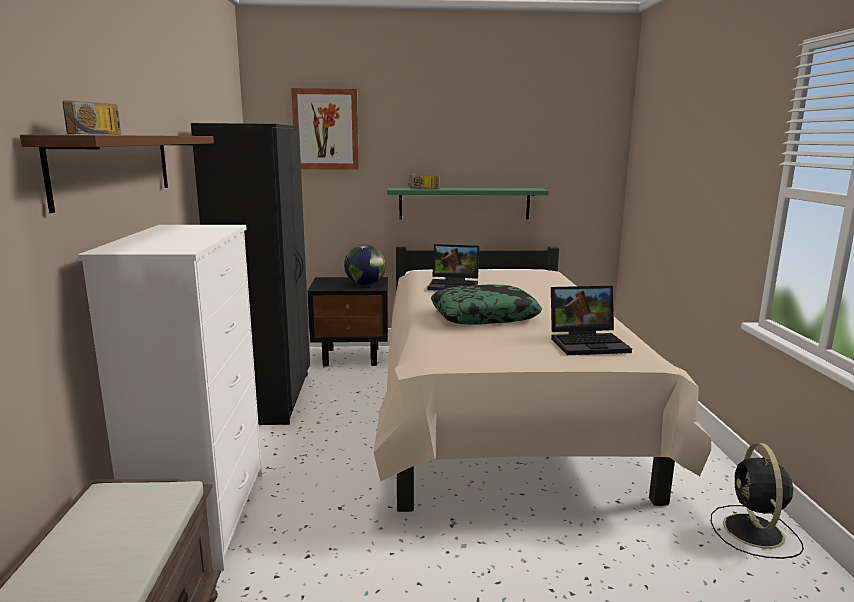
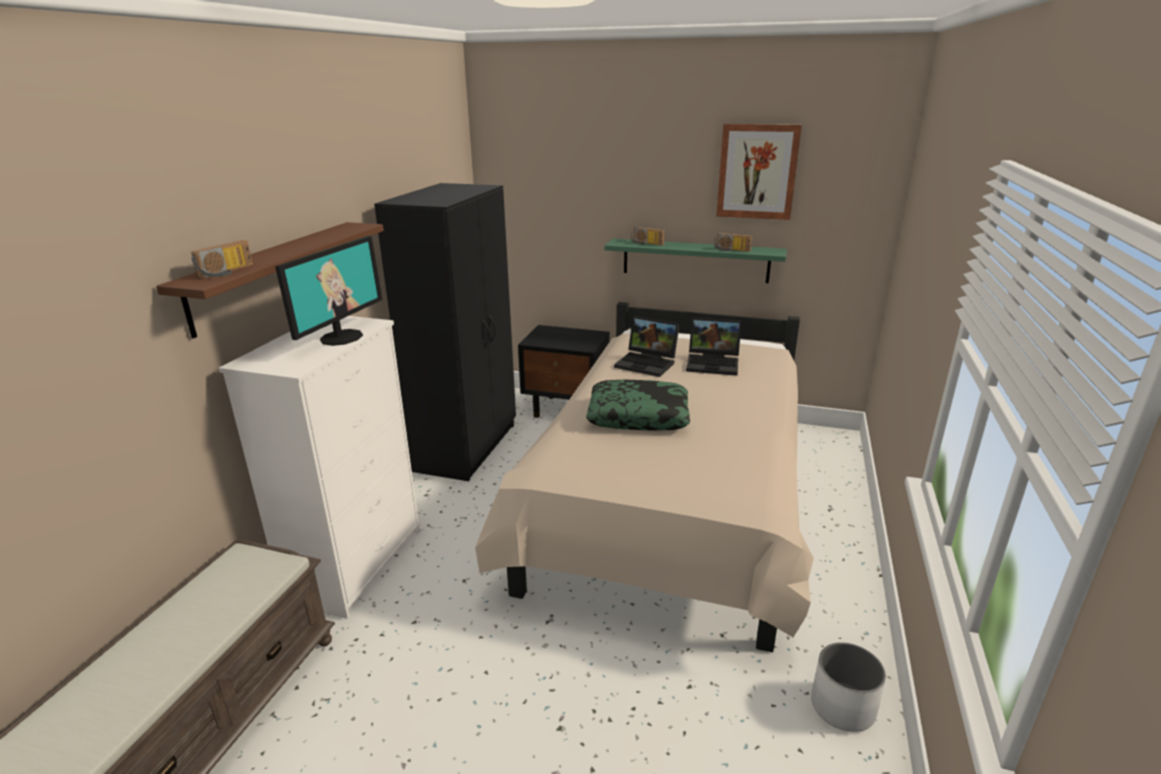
camera: 20 degrees right, 10 degrees up
(203, 233) = (340, 337): none -> monitor
(326, 129) = (550, 174): picture -> picture (757, 172)
(365, 285) = (578, 342): globe -> none
(500, 189) = (731, 250): none -> radio
(589, 343) = (712, 474): laptop -> laptop (714, 363)
(754, 532) = (843, 707): black fan -> white planter

